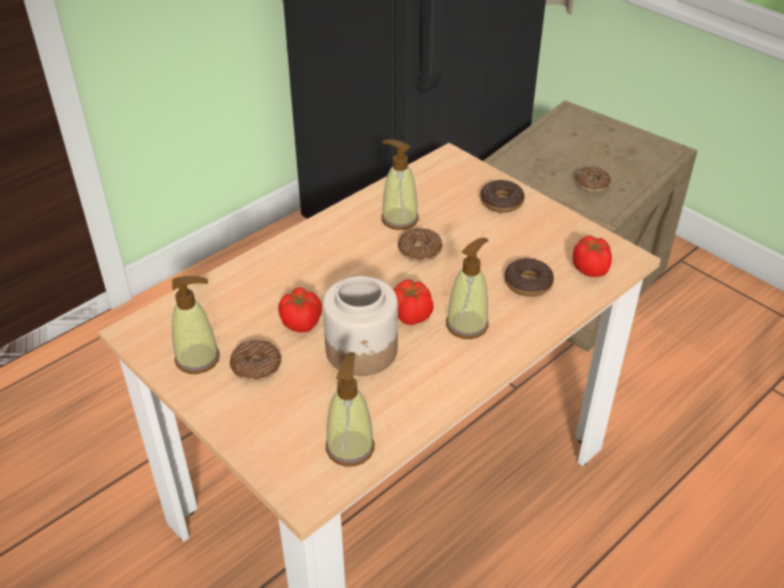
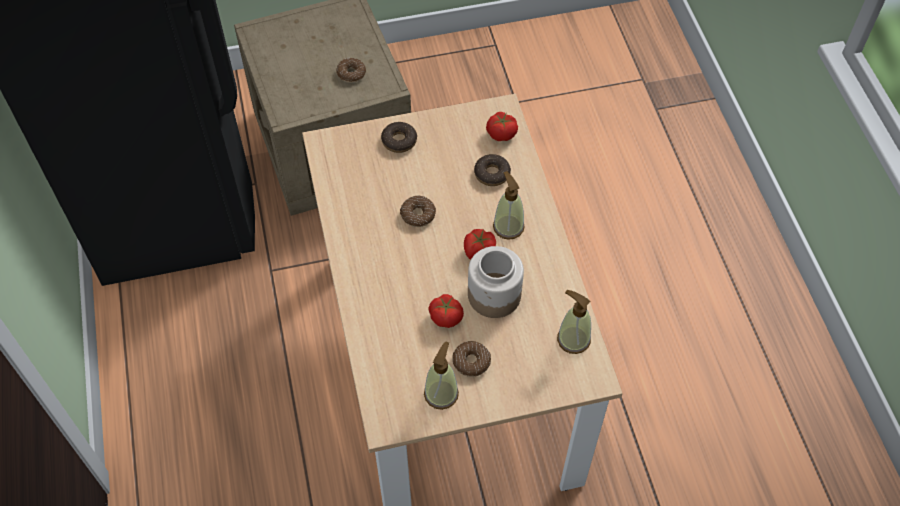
camera: 60 degrees left, 15 degrees up
(399, 219) = (374, 209): soap dispenser -> none

